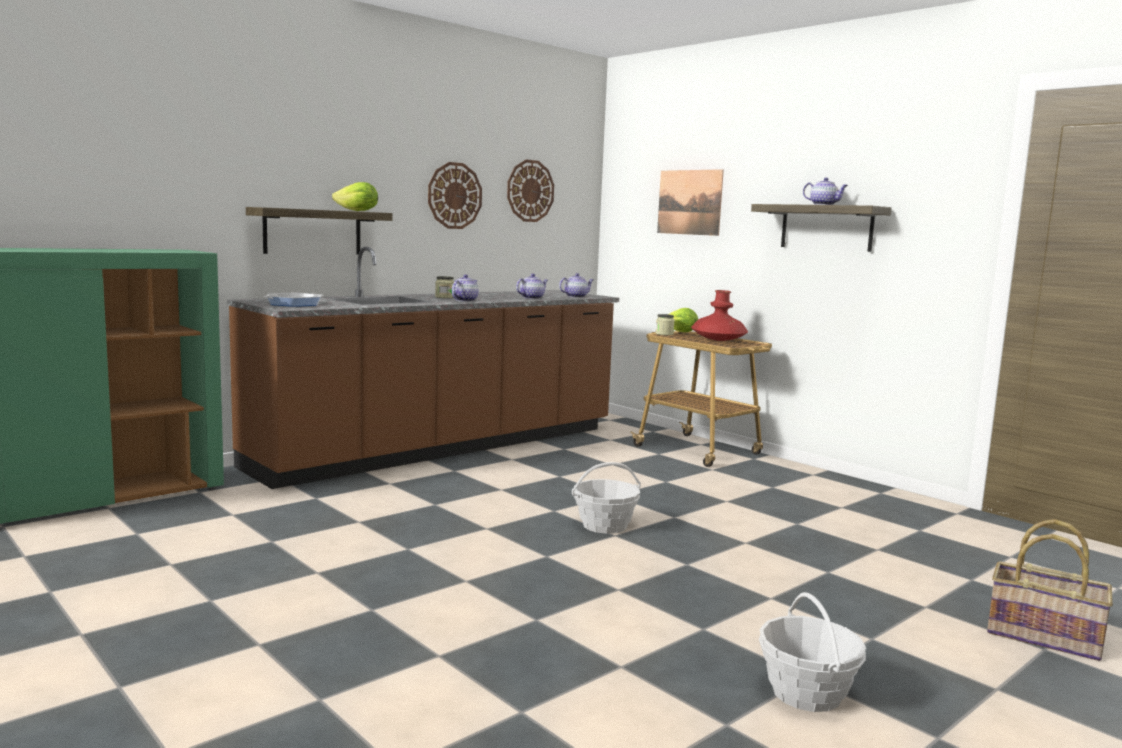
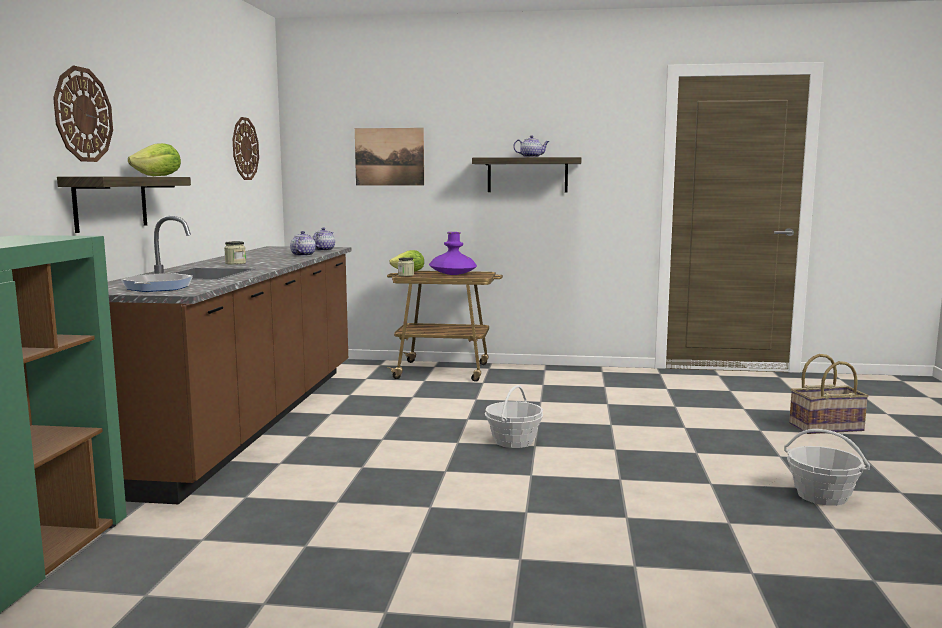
camera: 40 degrees left, 0 degrees up
(454, 195) = (202, 155): wall clock -> wall clock (83, 114)
(464, 300) = (272, 264): teapot -> none
(718, 340) = (453, 274): red vase -> purple vase

